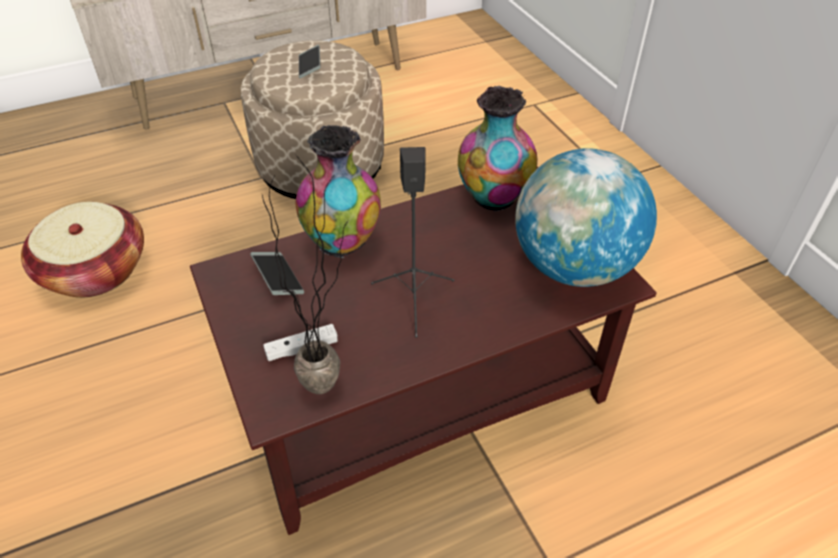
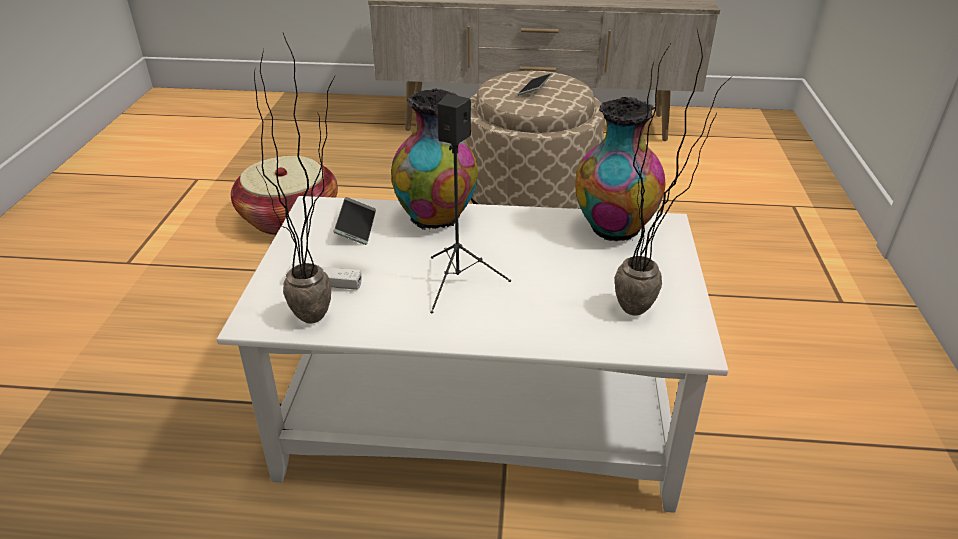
camera: 30 degrees right, 10 degrees down
(421, 390) = (482, 415): brown coffee table -> white coffee table
(573, 266) = (648, 312): globe -> potted plant

